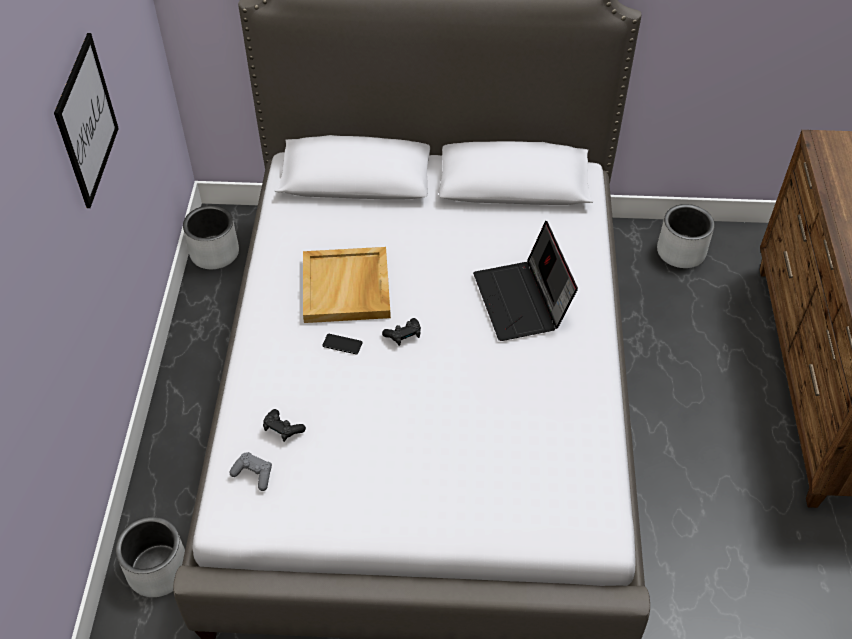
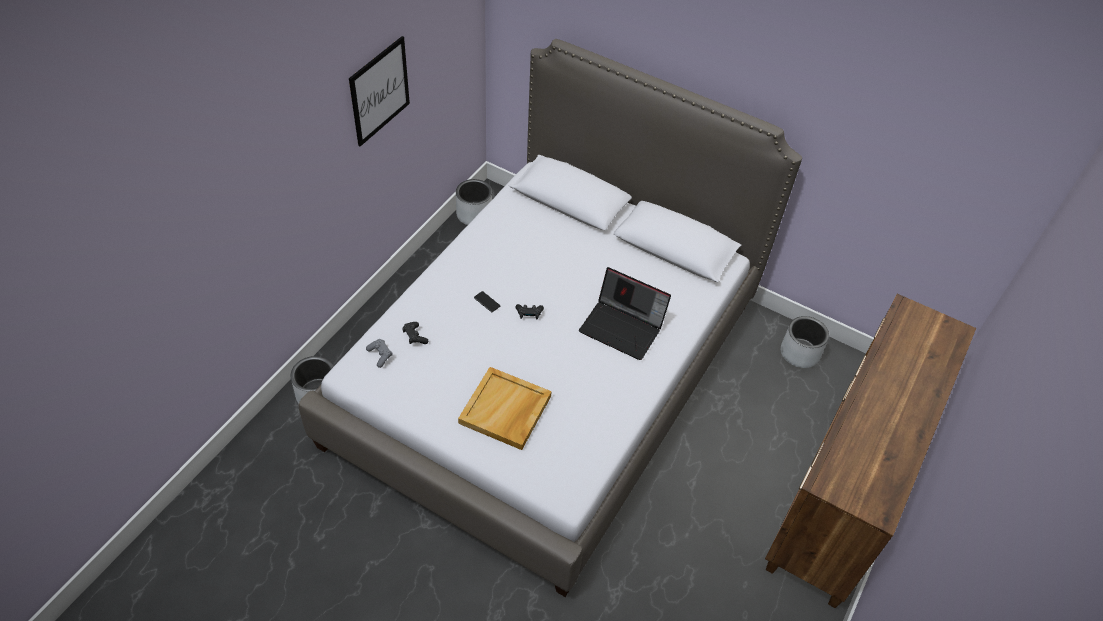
camera: 25 degrees right, 0 degrees up
(347, 288) = (514, 268): beige tray -> beige tray (505, 410)
(522, 302) = (623, 327): laptop -> laptop turned 75 degrees counterclockwise

